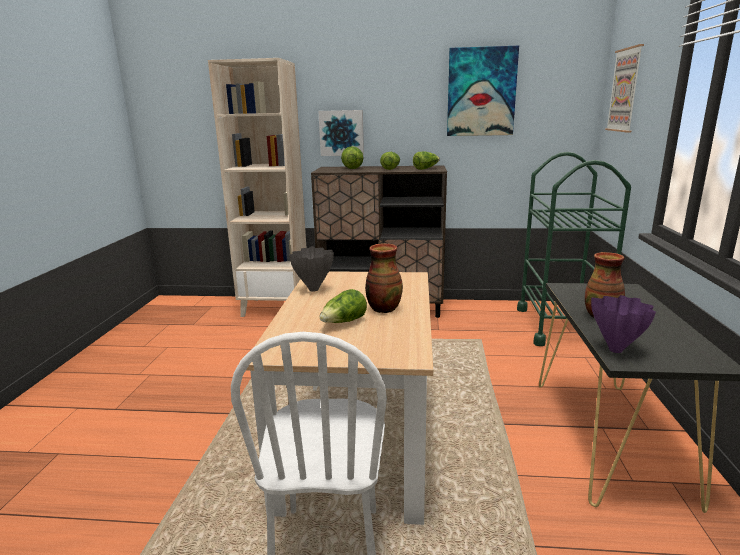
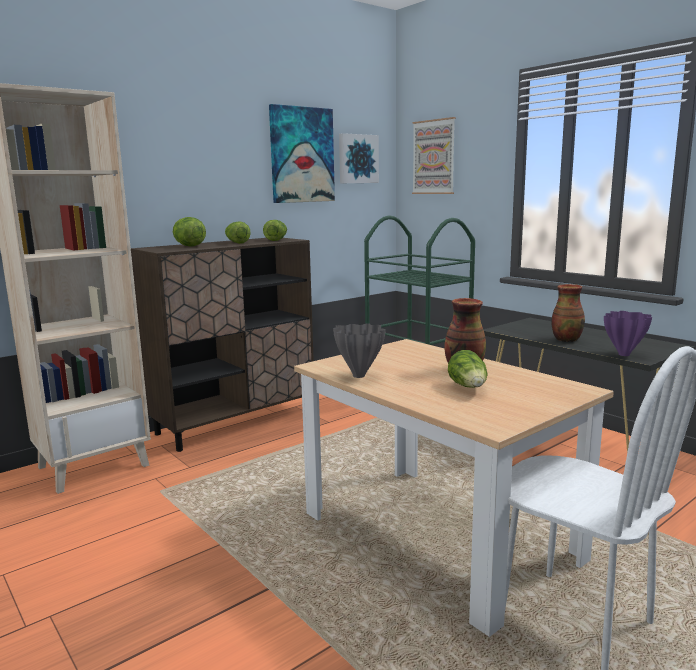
camera: 45 degrees left, 5 degrees down
(341, 133) = (153, 201): picture -> picture (357, 159)

